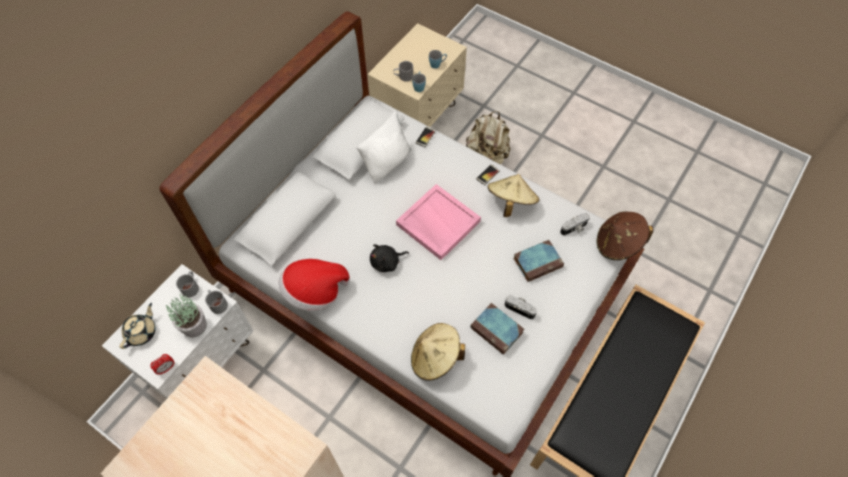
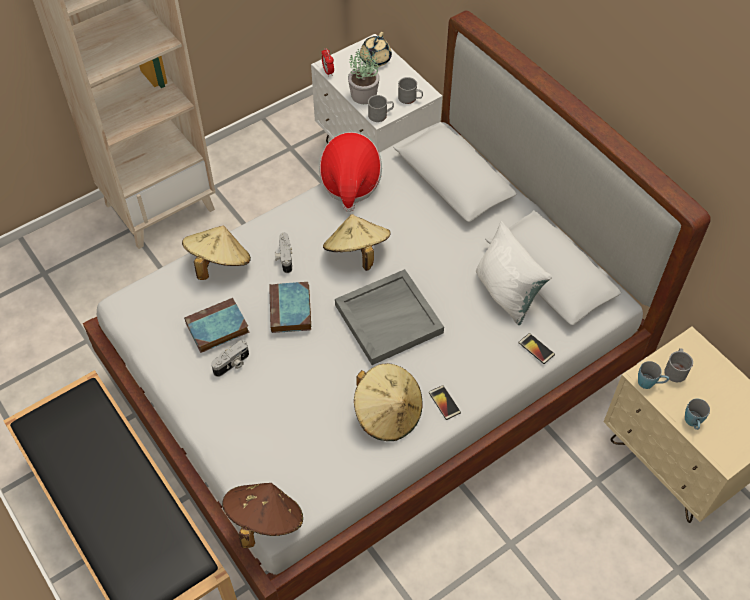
camera: 110 degrees right, 5 degrees down
(142, 332) = (375, 60): beige teapot -> beige teapot turned 60 degrees clockwise
(387, 262) = (357, 253): black plush toy -> beige hat
(437, 223) = (389, 318): pink tray -> grey tray
(487, 155) = (569, 534): beige backpack -> none
(538, 262) = (284, 409): book -> book (291, 311)
(574, 229) = (313, 474): camera -> camera (284, 258)

